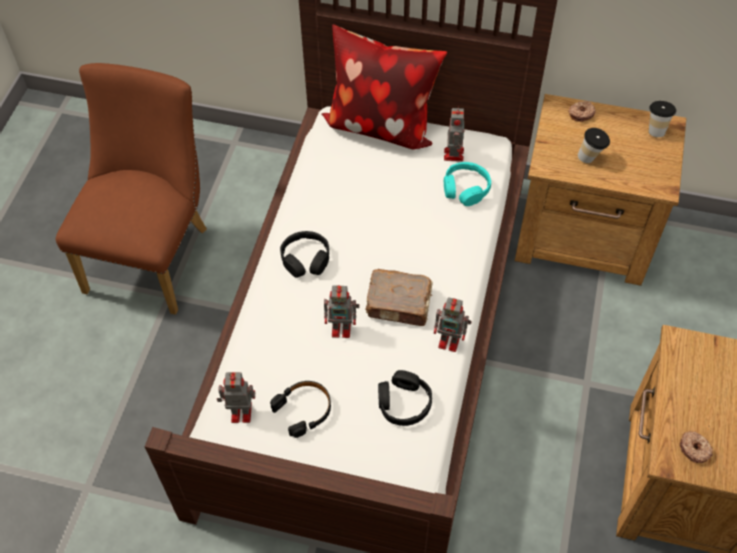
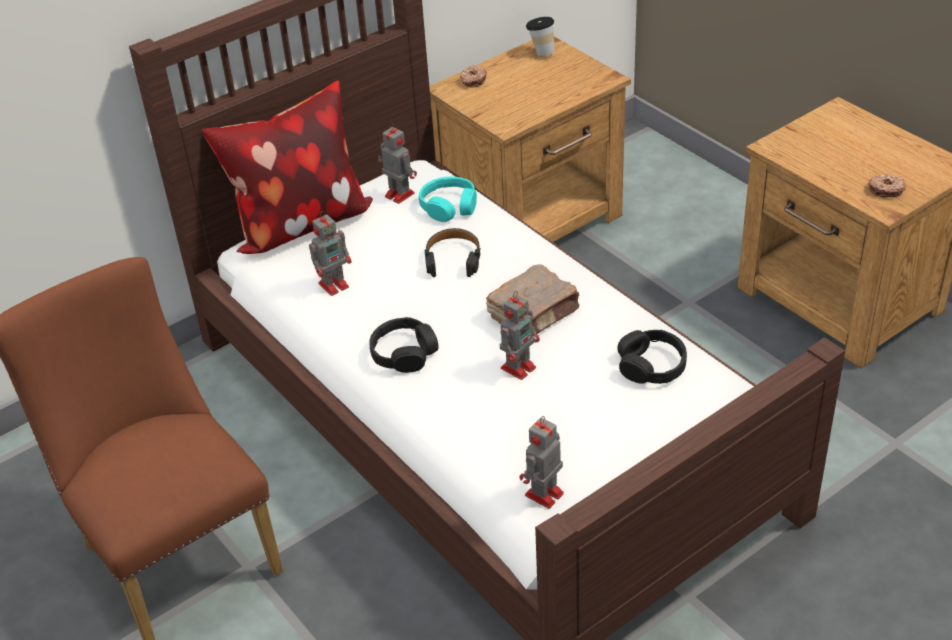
camera: 50 degrees left, 15 degrees down
(304, 410) = (589, 442): black headphones -> black headphones (453, 259)
(450, 341) = (612, 301): toy robot -> toy robot (335, 284)
(590, 158) = (528, 98): cup -> none

